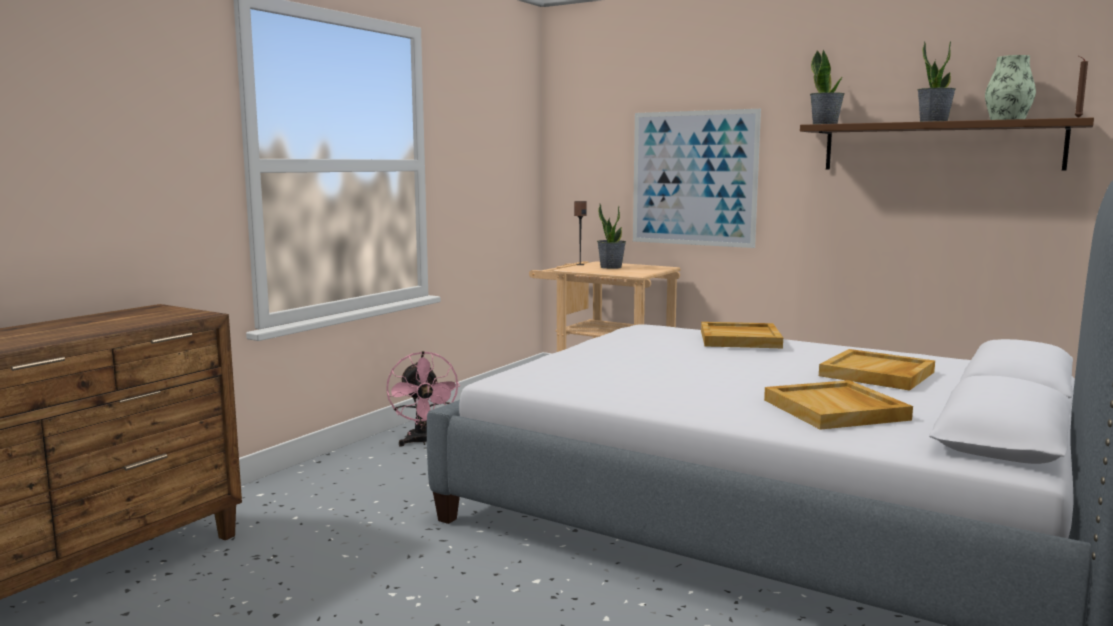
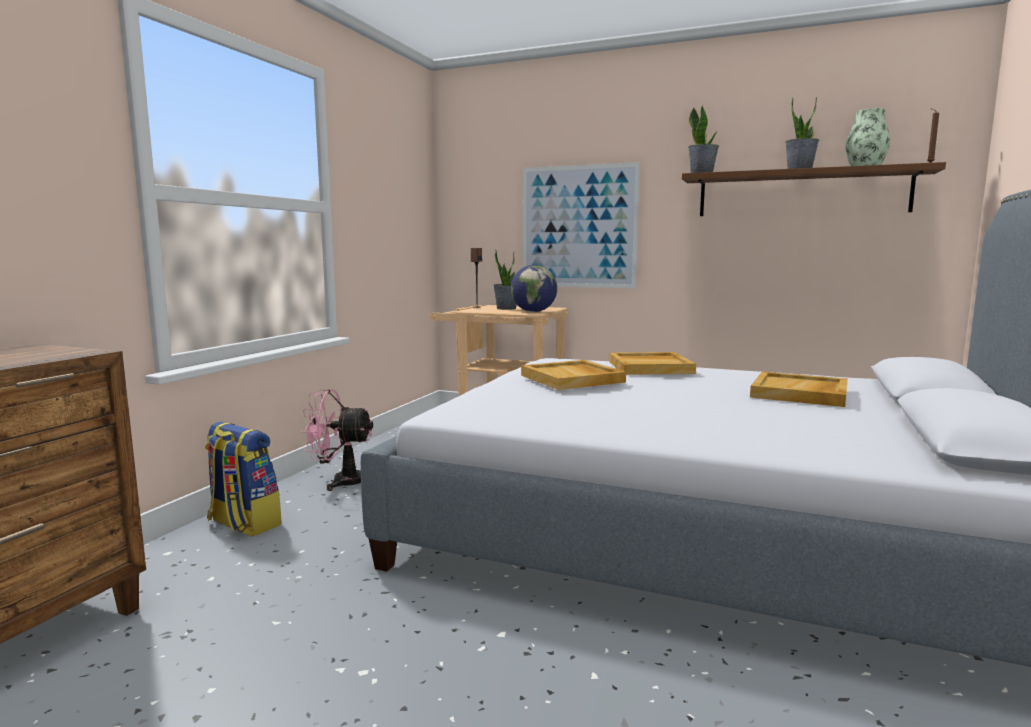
camera: 10 degrees left, 0 degrees up
(327, 475) = (243, 524): none -> backpack
(423, 442) = (340, 482): pink fan -> pink fan turned 120 degrees clockwise
(637, 272) = (533, 312): none -> globe
(836, 410) = (799, 429): beige tray -> beige tray (573, 379)

